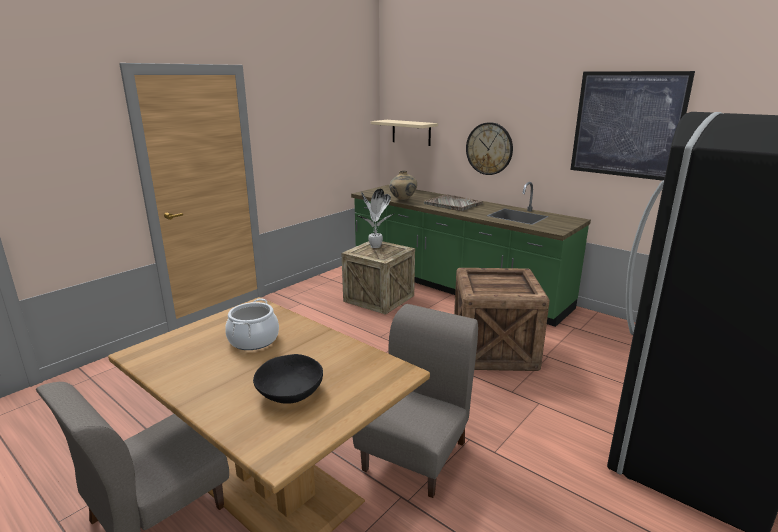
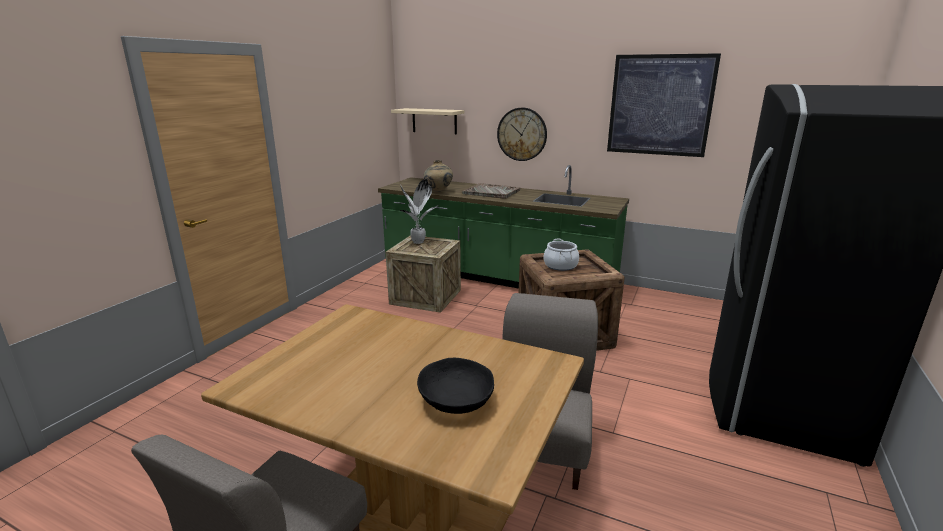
camera: 15 degrees left, 0 degrees up
(254, 340) = (374, 351): cooking pot -> cooking pot (560, 265)

